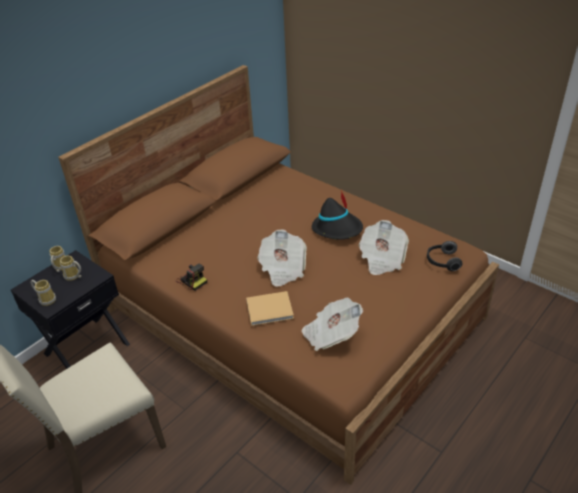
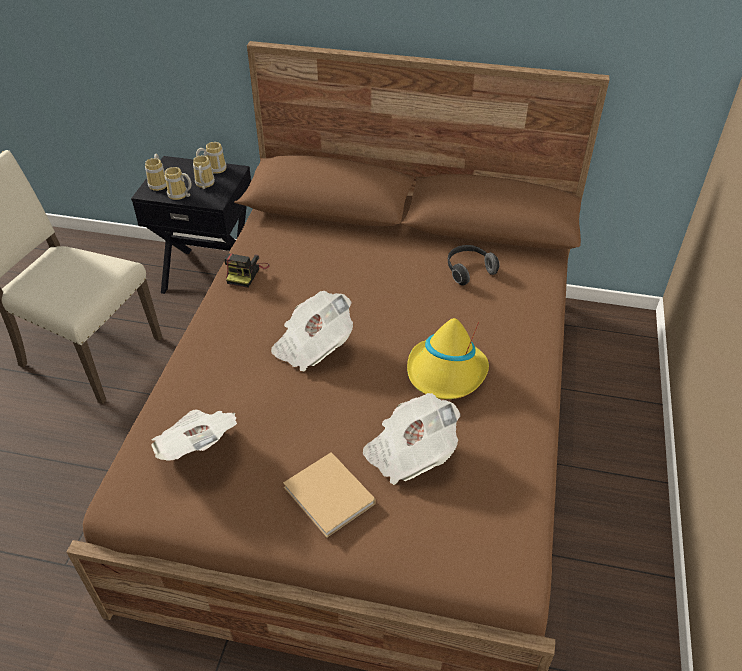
camera: 60 degrees right, 5 degrees up
(73, 292) = (179, 196): none -> mug
(271, 309) = (223, 365): beige book -> beige book (330, 497)
(337, 229) = (446, 373): black hat -> yellow hat
(442, 262) = (454, 541): headphones -> headphones (468, 271)

